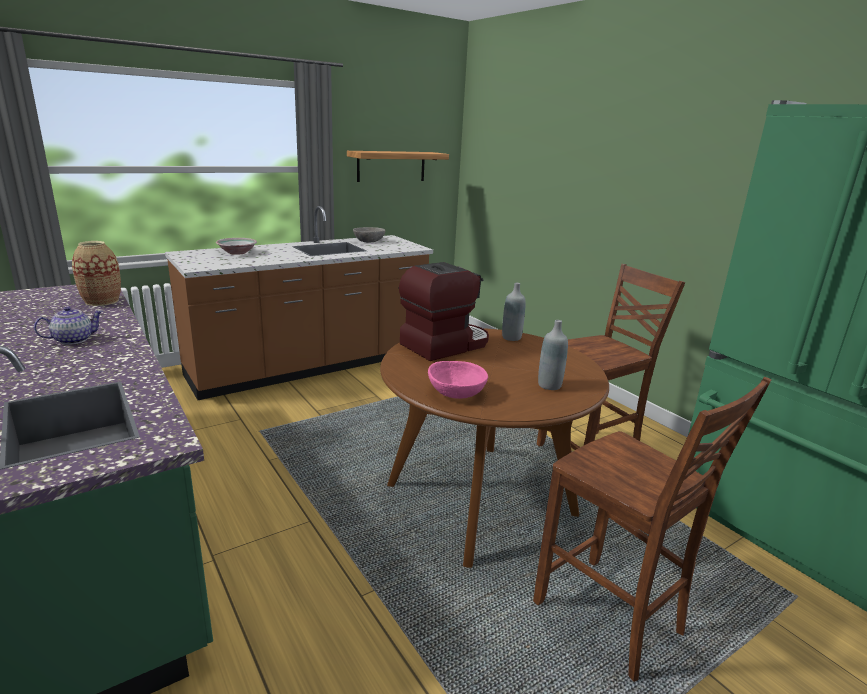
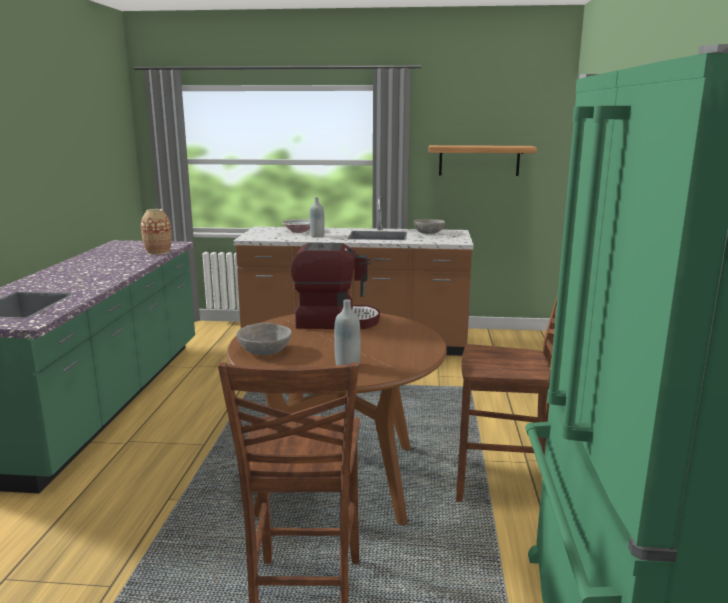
camera: 40 degrees right, 5 degrees down
(73, 340) = (100, 269): teapot -> none
(455, 392) = (265, 350): pink bowl -> grey bowl
(511, 337) = (406, 327): grey bottle -> grey bottle (317, 236)

